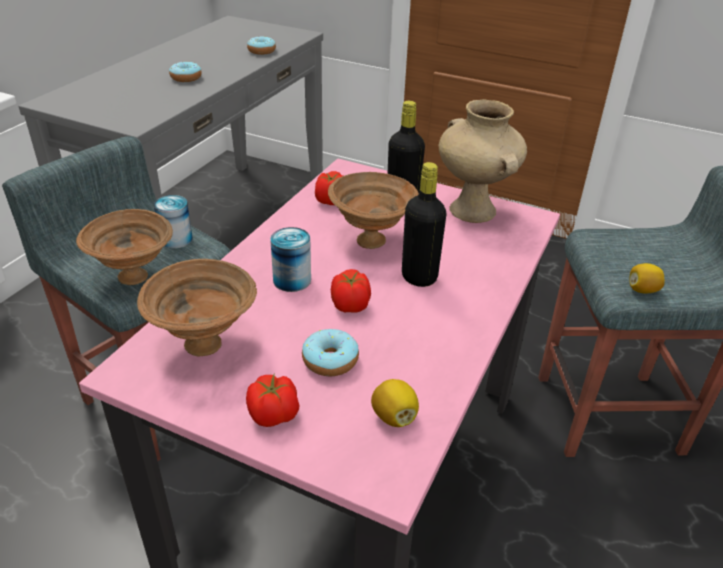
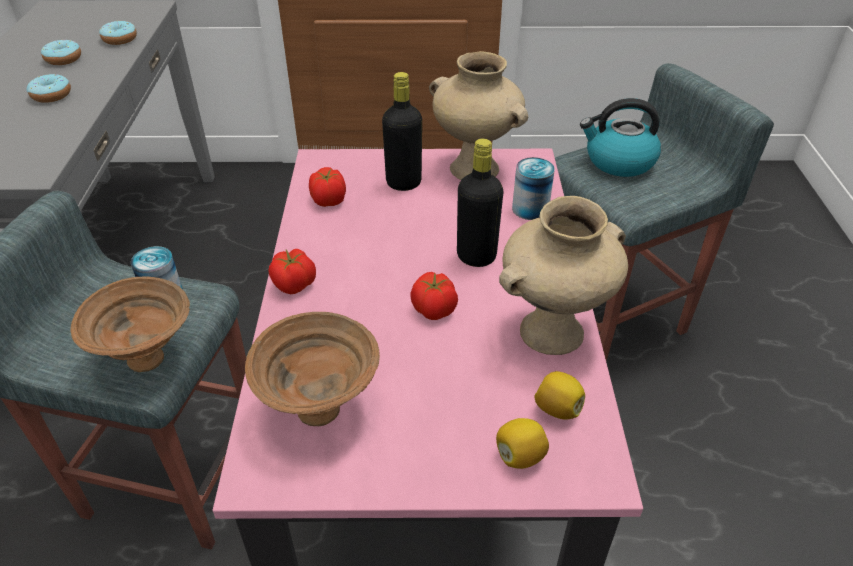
camera: 25 degrees left, 5 degrees up
(274, 415) = (448, 455): tomato -> tomato (295, 285)
(292, 280) = (355, 303): can -> can (530, 209)
(330, 360) = (458, 376): donut -> donut (63, 59)
(370, 239) = (400, 232): brown bowl -> none
(437, 357) = (551, 334): none -> beige vase
(637, 249) = (618, 161): none -> kettle
(642, 290) = (646, 201): lemon -> lemon (519, 456)

